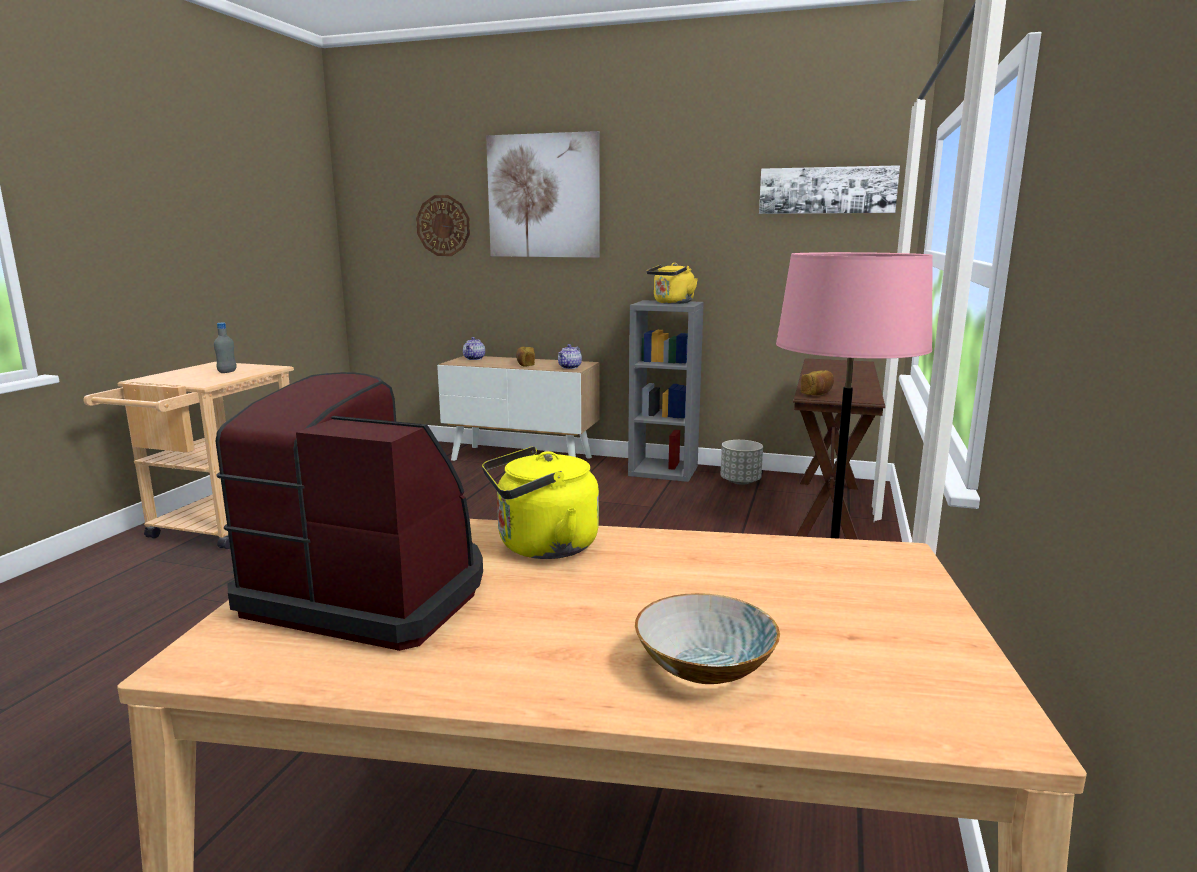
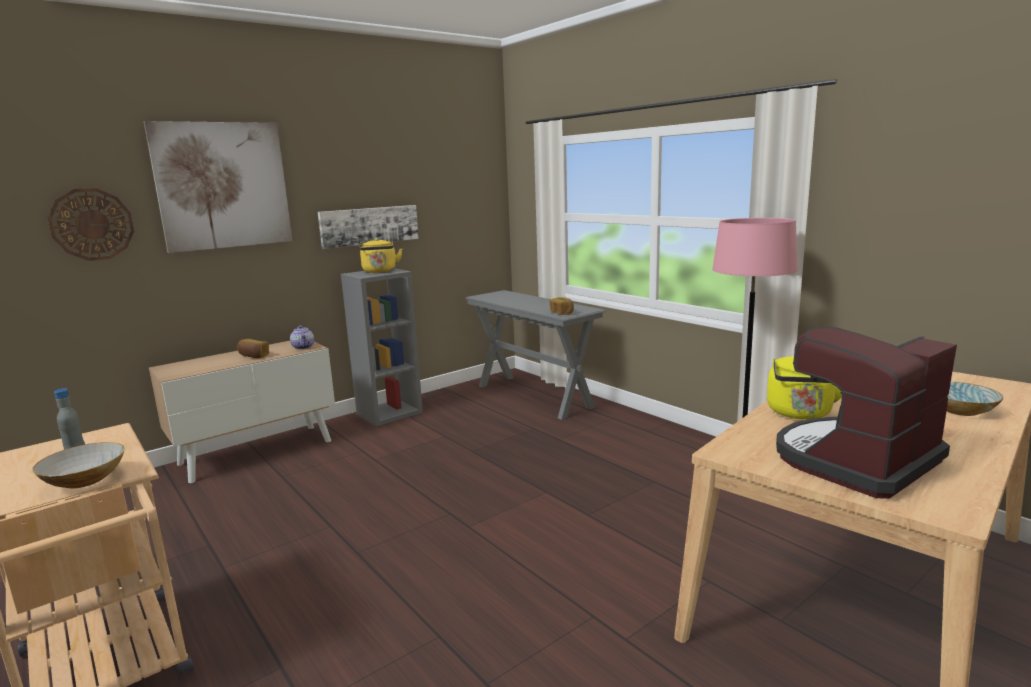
camera: 55 degrees left, 0 degrees up
(184, 380) = (84, 480): none -> bowl
(474, 359) = (178, 367): teapot -> none
(740, 481) = (450, 399): grey planter -> none
(827, 190) = (457, 174): picture -> picture (369, 225)
(827, 513) = (533, 396): brown console table -> grey console table

